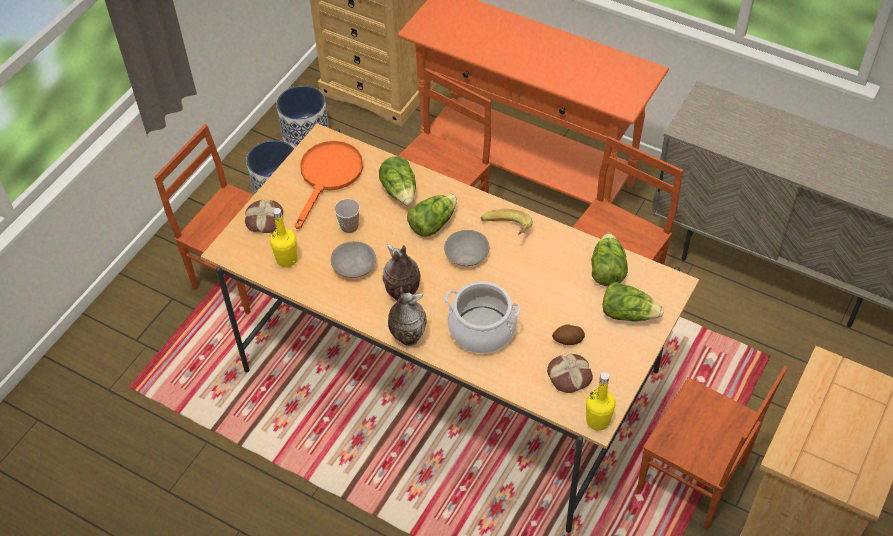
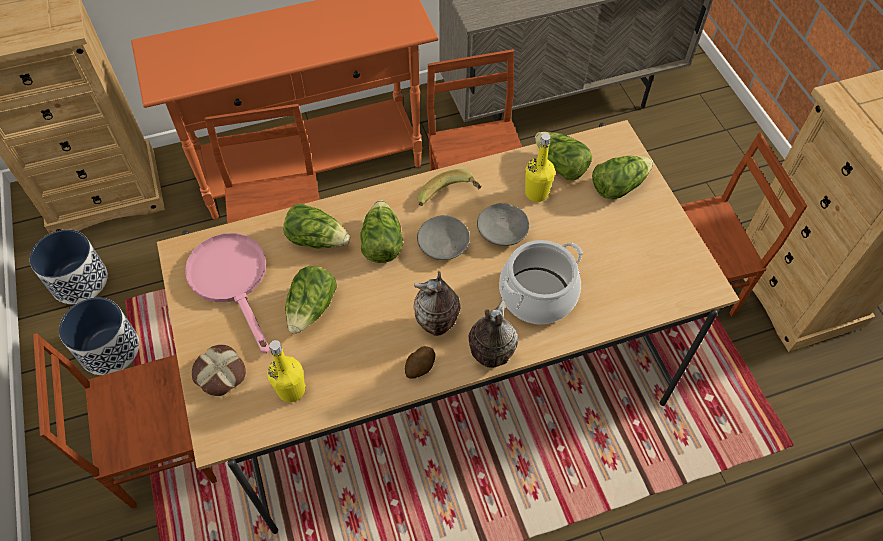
camera: 50 degrees left, 5 degrees up
(328, 176) = (233, 280): orange frying pan -> pink frying pan
(349, 227) = (312, 308): cup -> lettuce
(355, 266) = (363, 338): grey bowl -> grey bowl (503, 231)
(568, 340) = (607, 244): potato -> potato (420, 367)
(569, 377) = (646, 271): bread -> none
(598, 421) = (709, 286): yellow bottle -> yellow bottle (536, 193)

